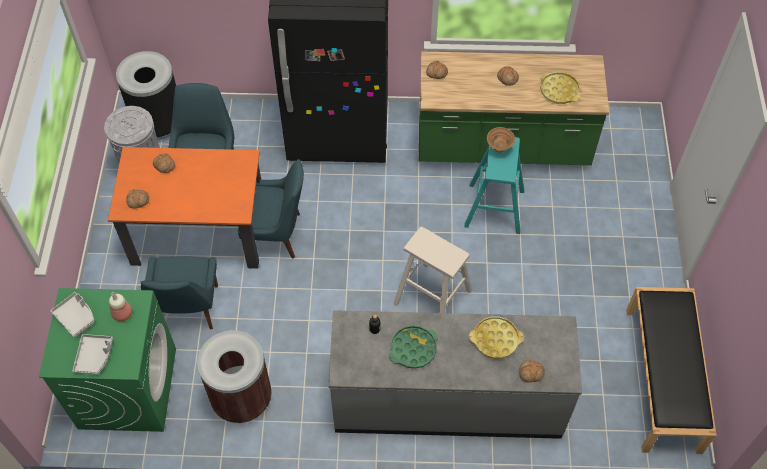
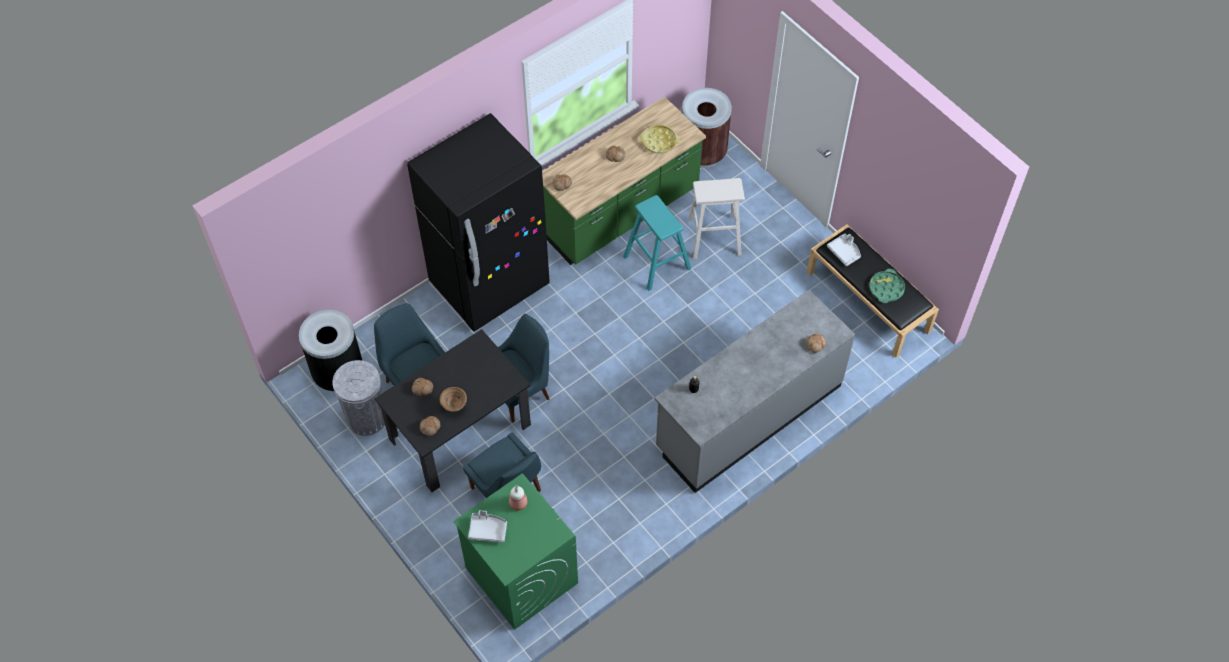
camera: 40 degrees left, 0 degrees up
(94, 356) = (530, 544): grey tray -> grey tray (844, 252)
(199, 233) = (460, 432): orange dining table -> black dining table
(241, 399) = (610, 520): brown trash can -> brown trash can (703, 153)
(413, 349) = (730, 383): green tray -> green tray (886, 288)
(433, 297) = (673, 355): beige stool -> beige stool (714, 236)
(495, 340) = (775, 340): yellow tray -> none
(499, 149) = (651, 212): brown bowl -> brown bowl (455, 407)

